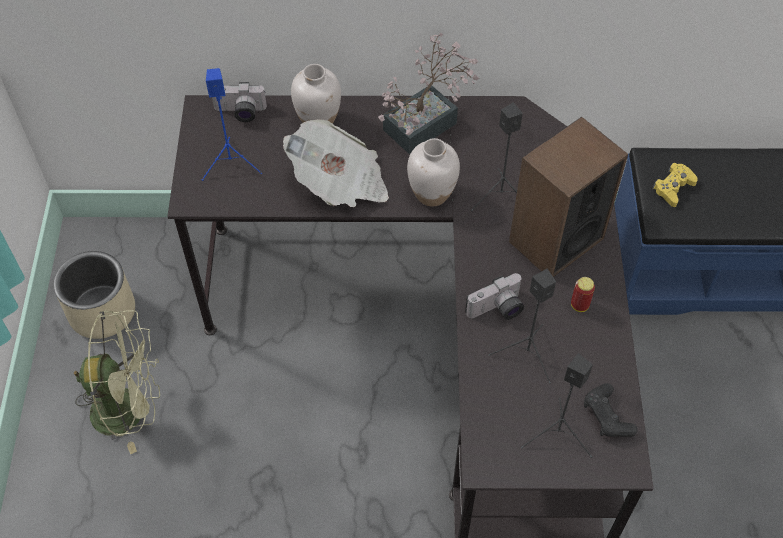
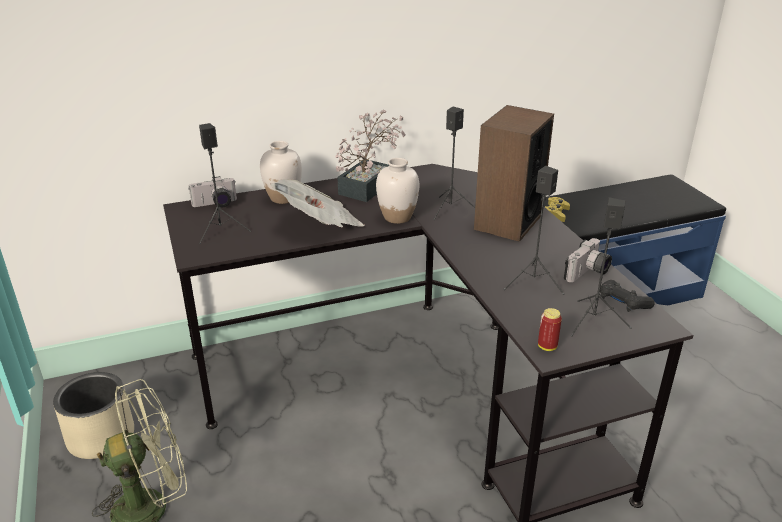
camera: 20 degrees left, 25 degrees down
(232, 163) = (222, 230): blue speaker -> black speaker
(497, 310) = (491, 265): camera -> camera (588, 273)
(579, 305) = (552, 250): can -> can (547, 347)

